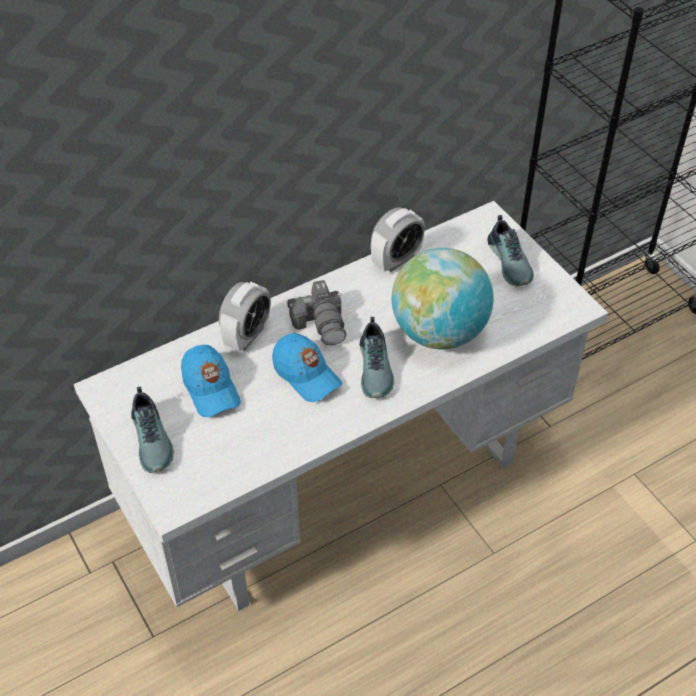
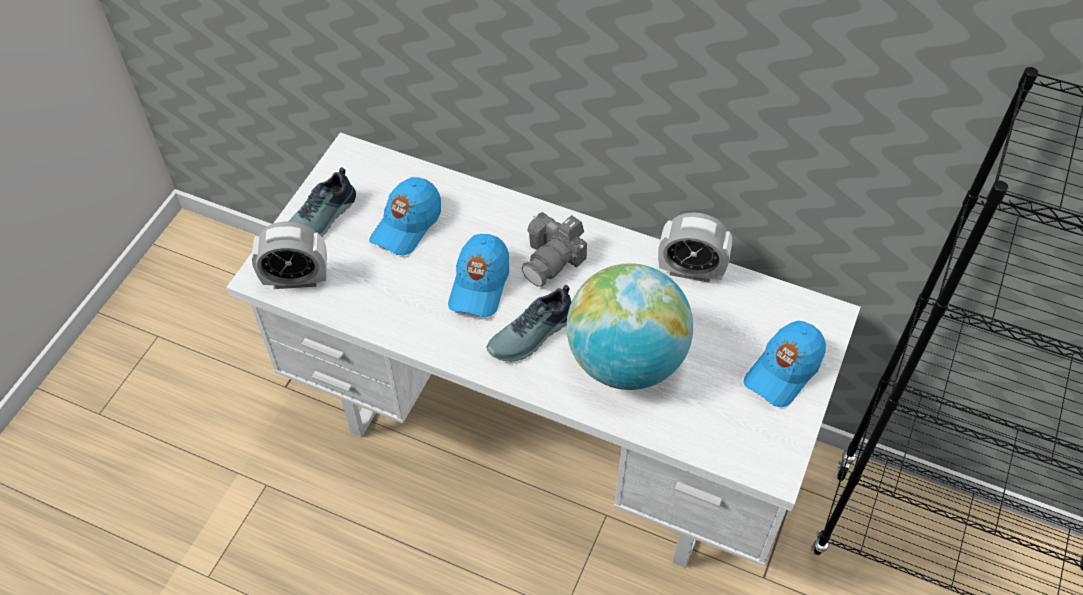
camera: 55 degrees right, 5 degrees up
(247, 335) = (490, 213): alarm clock -> alarm clock (296, 279)
(511, 261) = (783, 371): shoe -> blue cap

